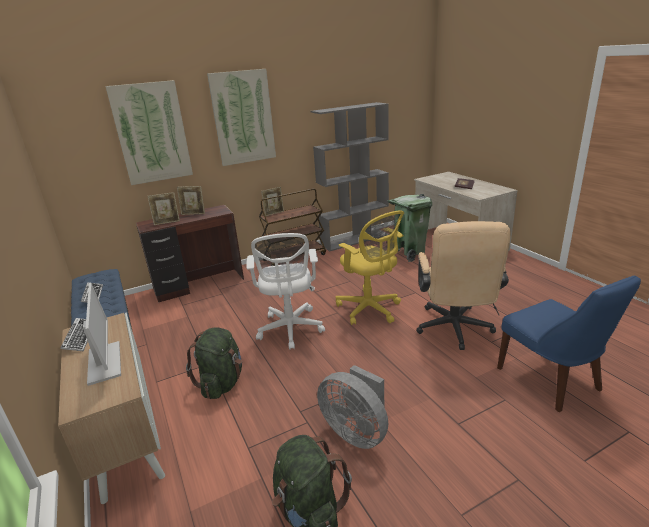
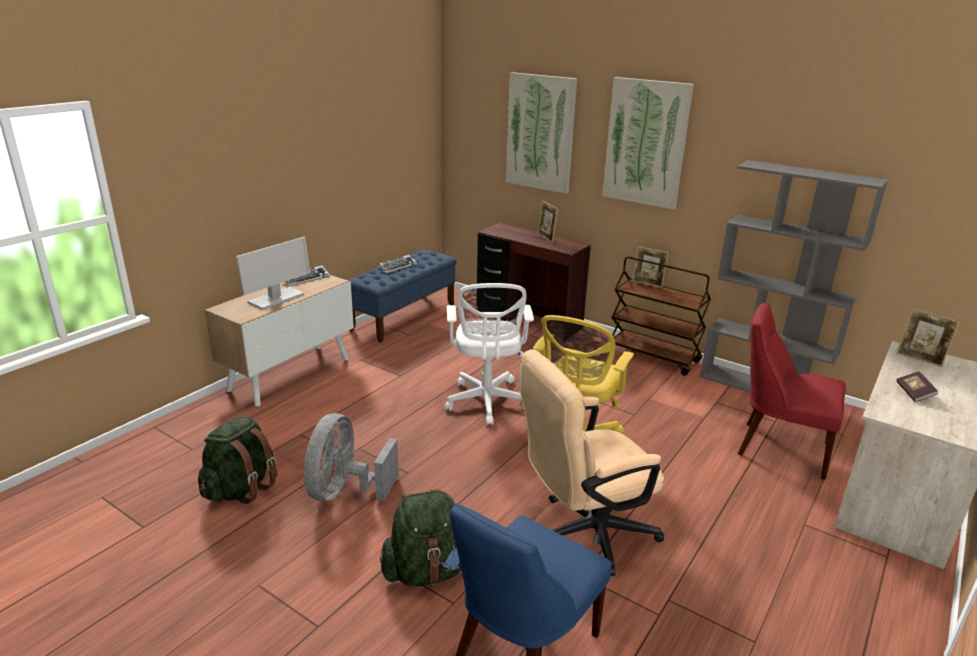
camera: 60 degrees right, 0 degrees up
(167, 222) = (511, 234): picture frame -> picture frame (919, 359)
(222, 383) = (376, 392): green backpack -> green backpack (428, 571)
(290, 330) = (486, 403): white office chair -> white office chair turned 60 degrees counterclockwise
(409, 253) = (778, 447): green trash can -> red chair

